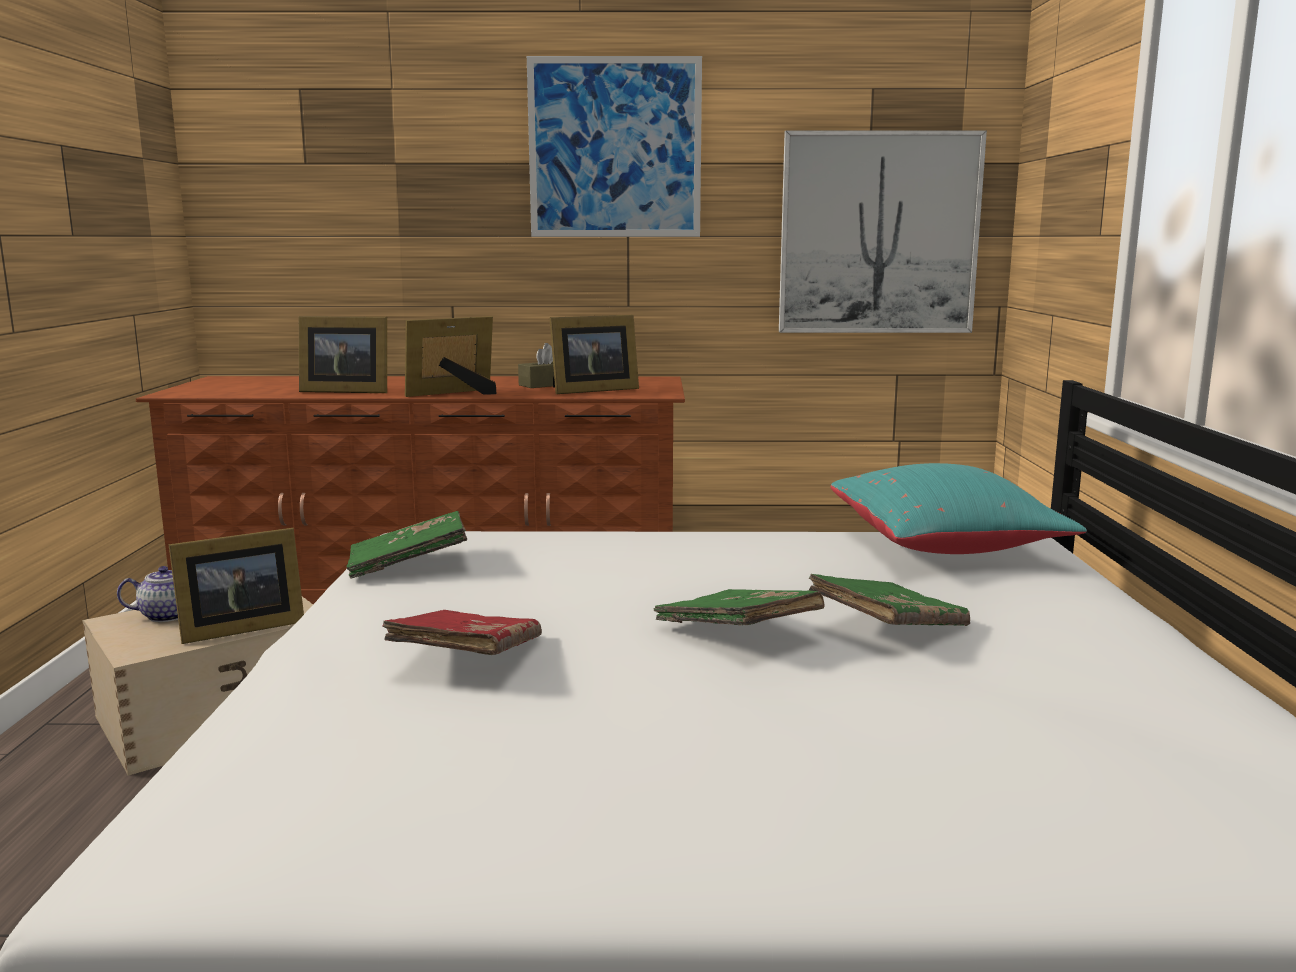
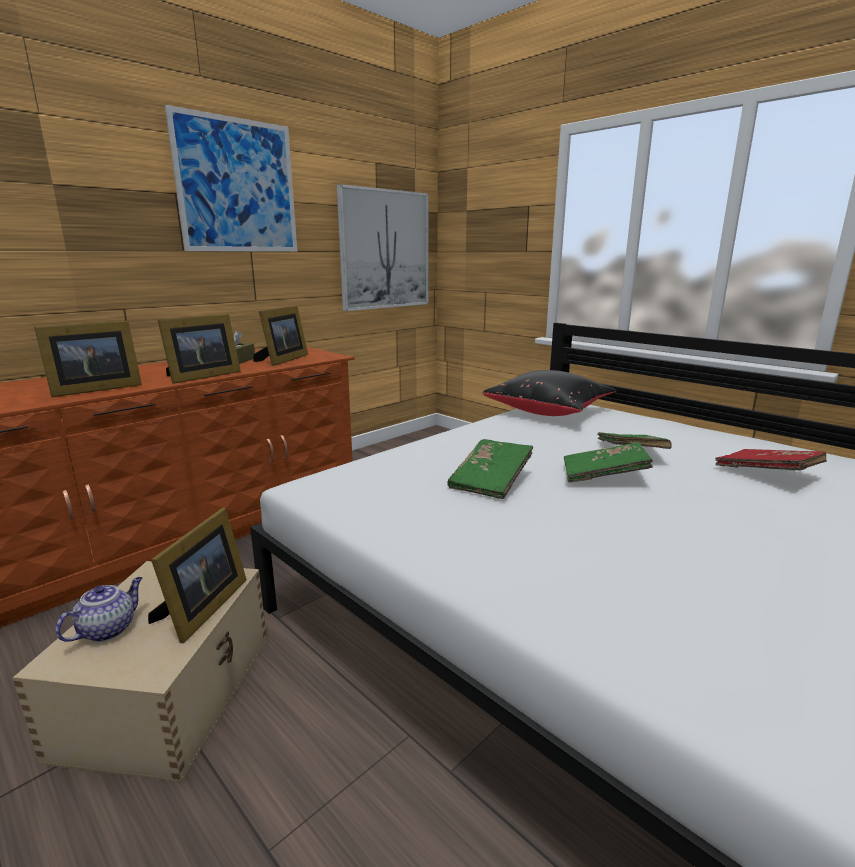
camera: 45 degrees left, 5 degrees up
(409, 565) = (357, 504): green book -> green book (491, 481)
(456, 394) = (201, 376): picture frame -> picture frame turned 150 degrees counterclockwise
(466, 657) = (548, 540): red book -> red book (766, 473)
(945, 547) = (549, 412): turquoise pillow -> black pillow

